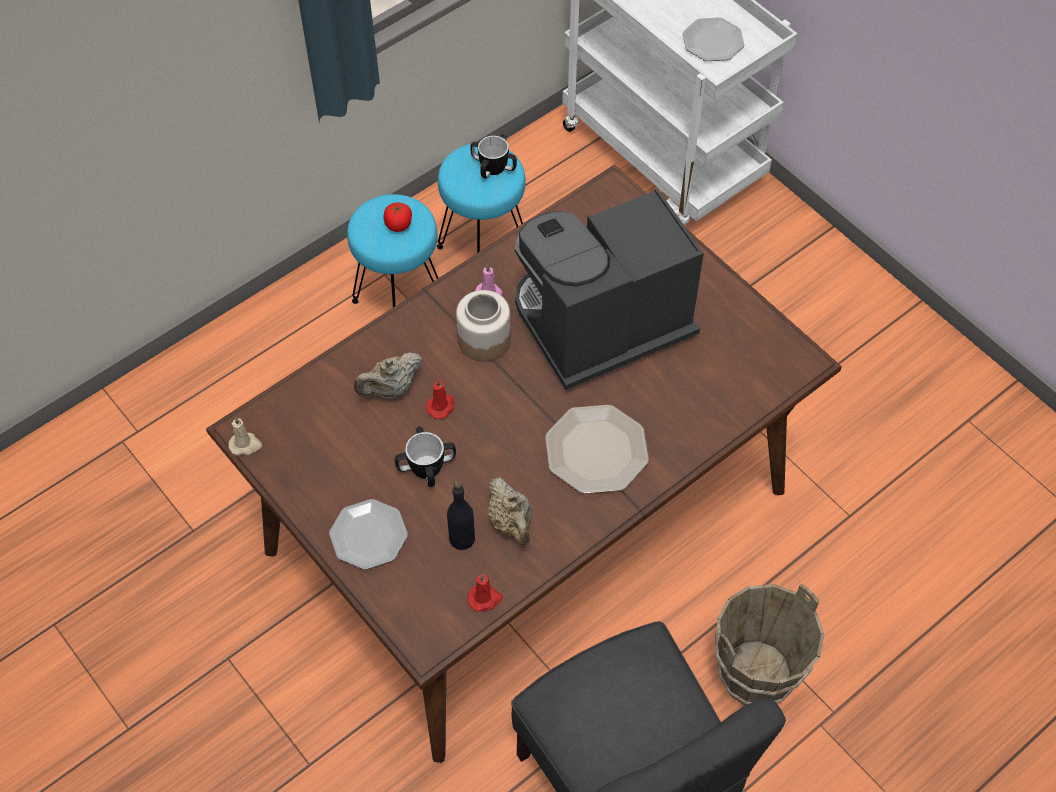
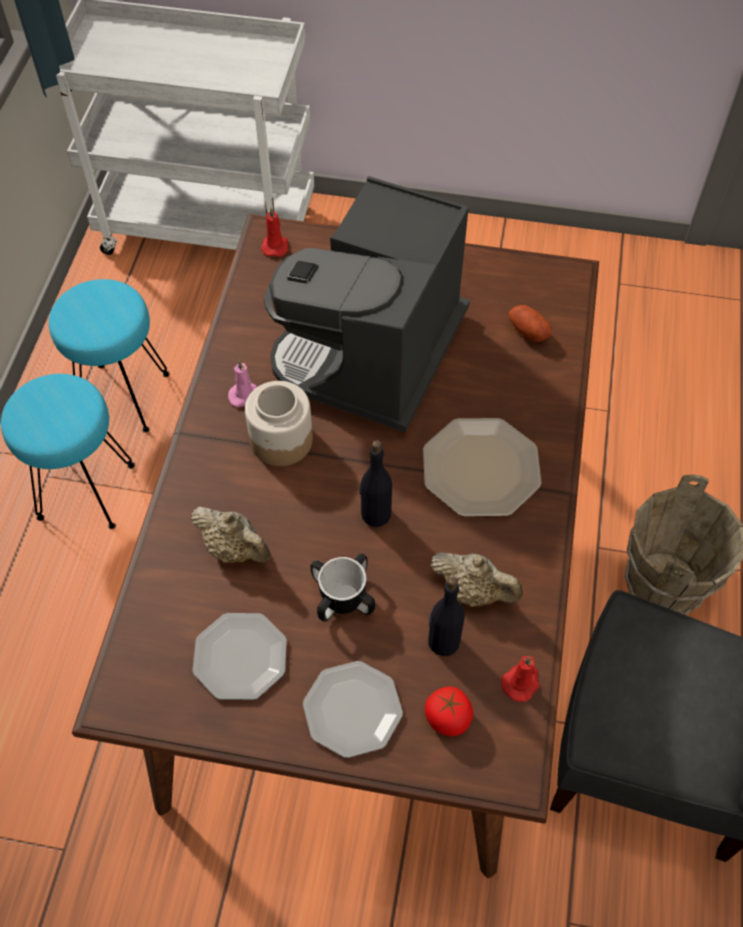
camera: 40 degrees left, 0 degrees up
(245, 445) = (134, 716): beige candle -> none
(390, 389) = (235, 549): beige teapot -> beige teapot turned 75 degrees counterclockwise
(398, 225) = (58, 406): tomato -> tomato (448, 718)
(441, 406) = (301, 530): red candle -> red candle (275, 245)
(493, 167) = (104, 300): mug -> none
(497, 430) = (375, 514): none -> black bottle
(713, 42) = (234, 70): plate -> plate (241, 658)
(729, 380) = (528, 331): none -> potato

